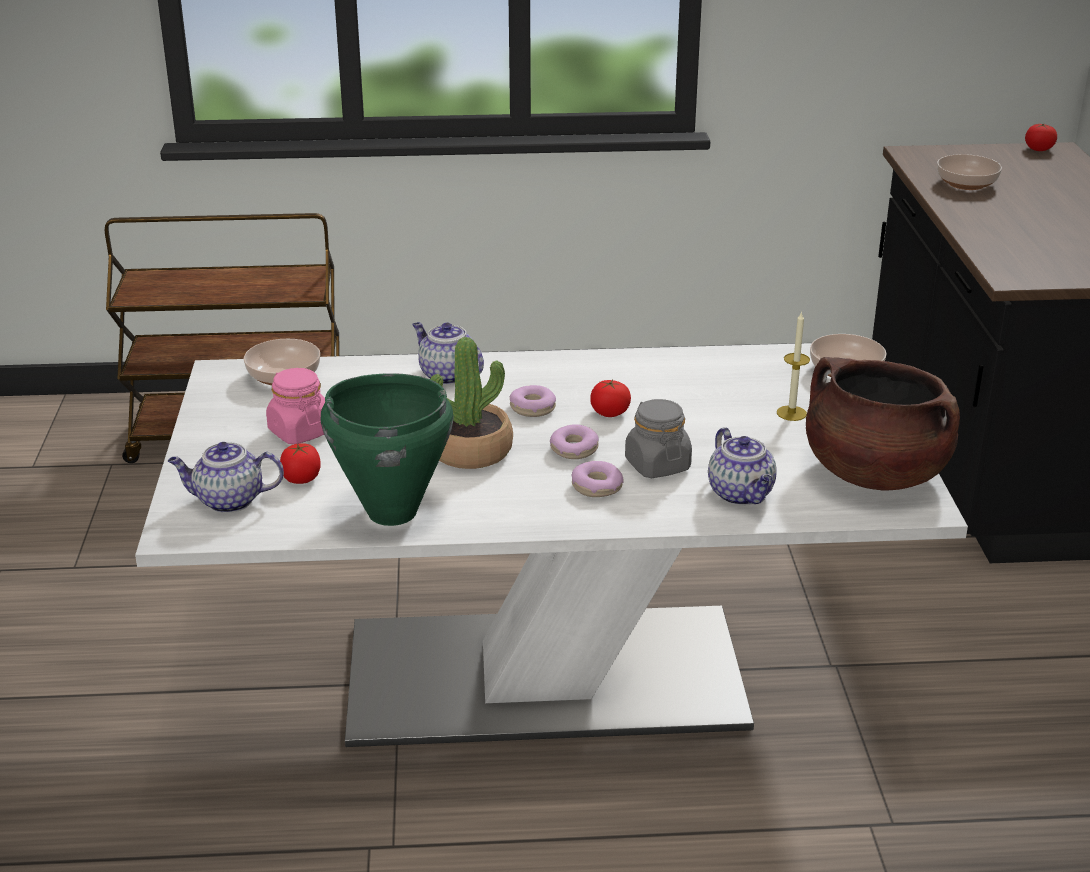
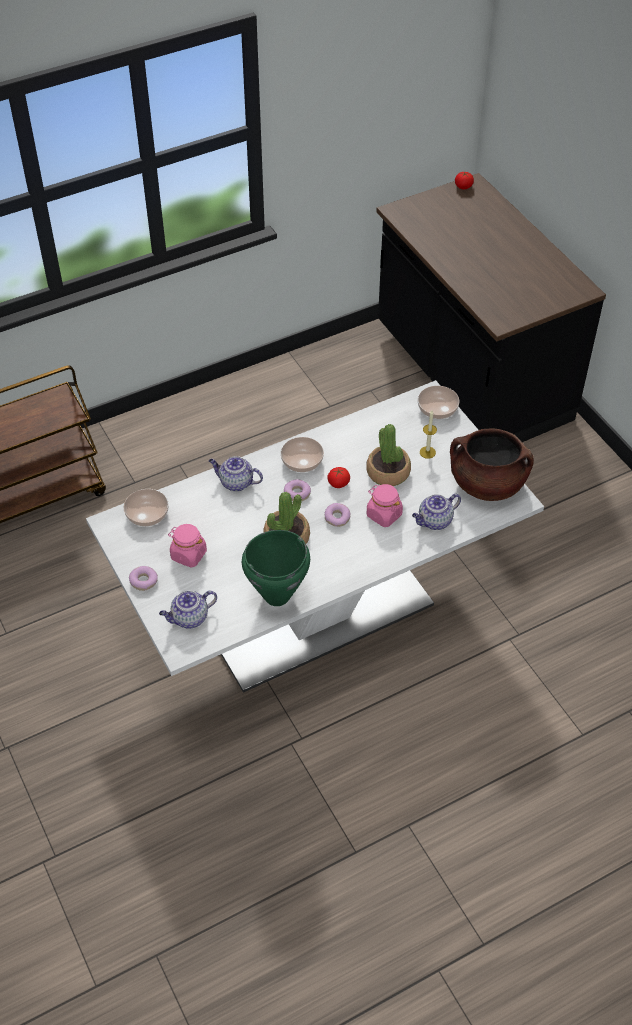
camera: 25 degrees left, 20 degrees up
(301, 478) = (214, 589): tomato -> none
(597, 487) = (364, 541): donut -> donut (143, 581)
(657, 465) = (384, 515): grey jar -> pink jar
(705, 419) = (388, 472): none -> potted plant
(742, 494) = (434, 521): teapot -> teapot turned 105 degrees clockwise
(966, 184) = (440, 236): bowl -> bowl (302, 462)

